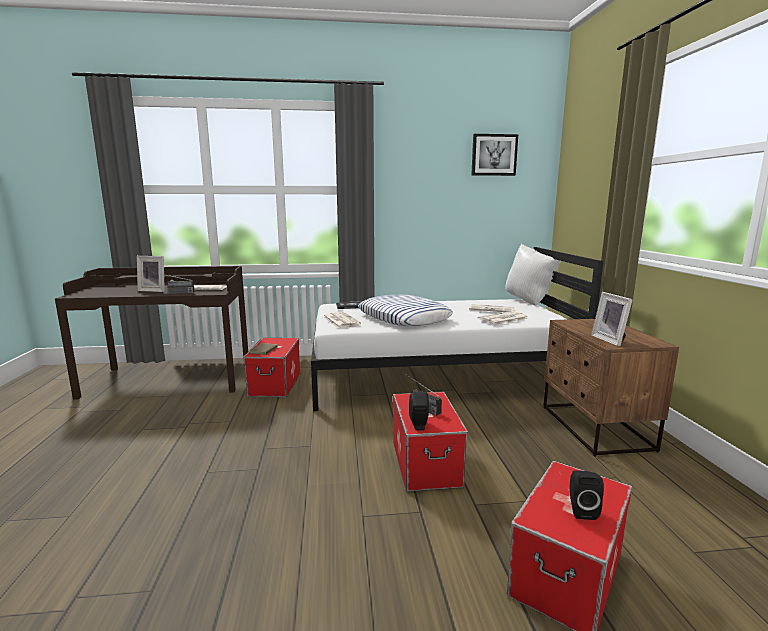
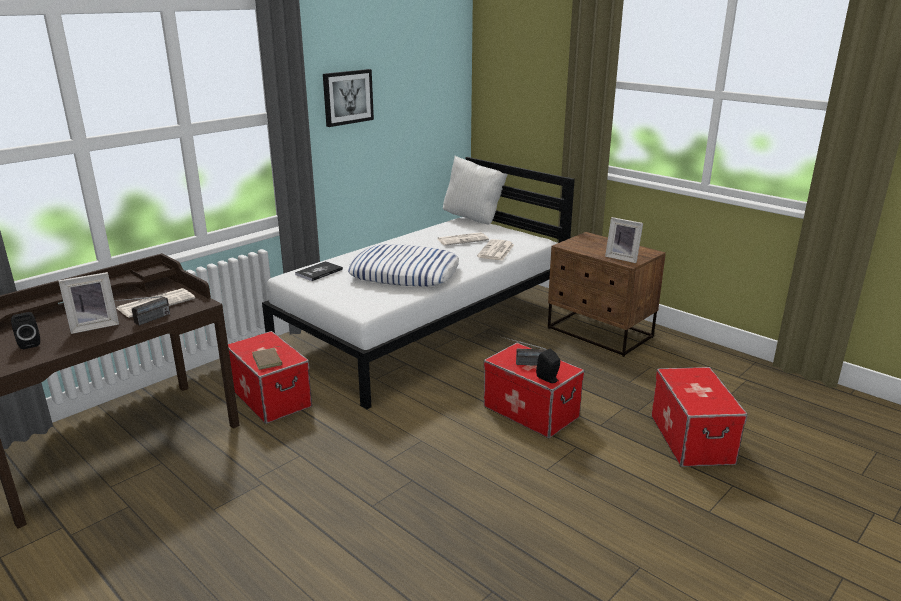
camera: 40 degrees left, 10 degrees up
(340, 320) = (352, 297): newspaper -> none
(494, 155) = (417, 54): picture -> picture (347, 97)
(581, 510) = (707, 392): black speaker -> black speaker (29, 343)

